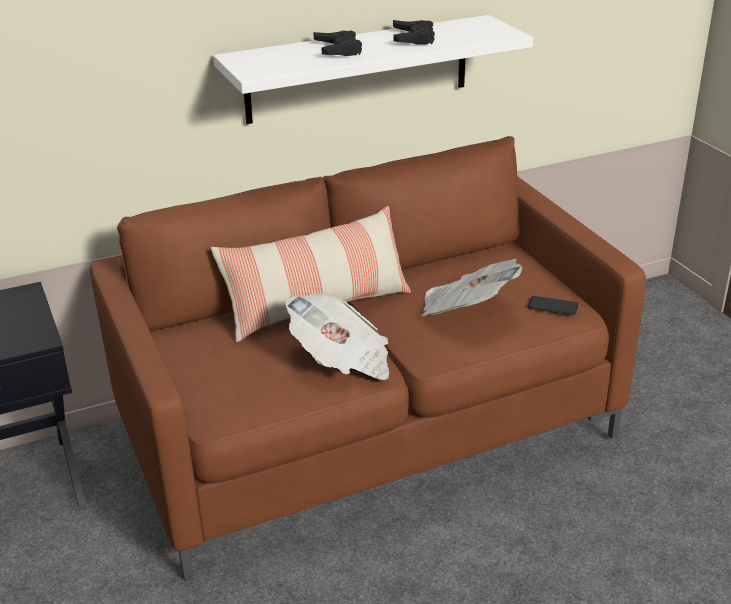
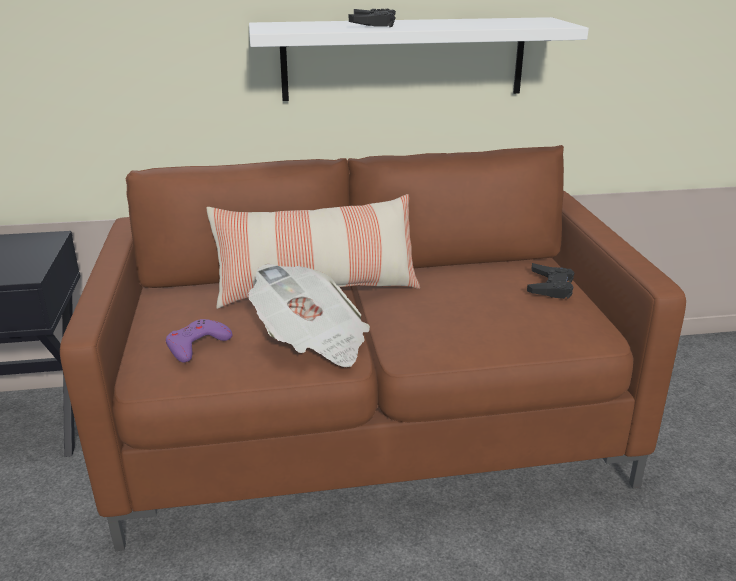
camera: 15 degrees right, 5 degrees down
(242, 381) = (196, 345): none -> purple game controller
(413, 38) = (457, 22): black game controller -> black game controller (550, 286)
(466, 310) = (470, 312): newspaper -> none
(553, 306) = (570, 322): phone -> none

